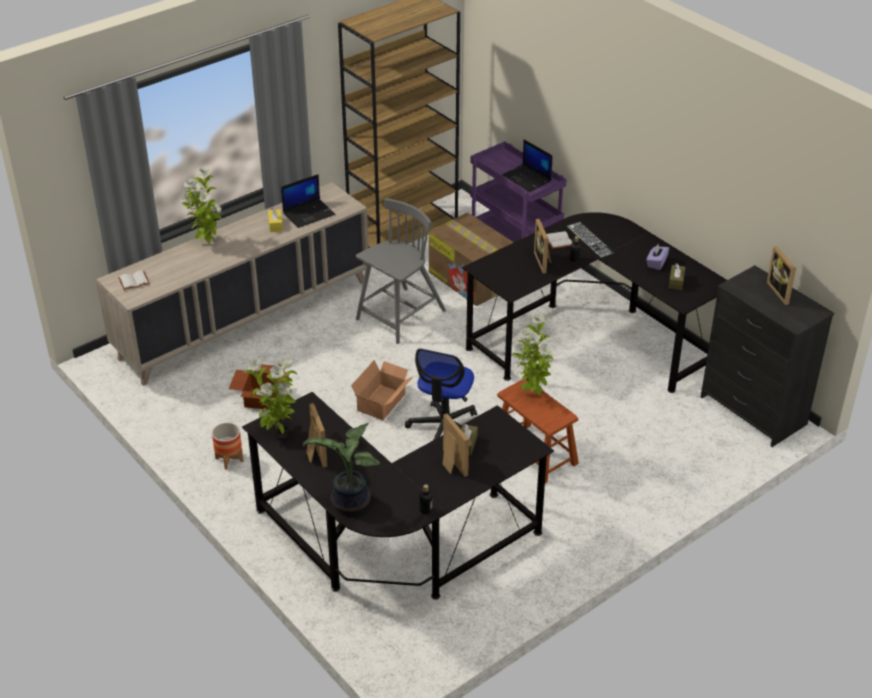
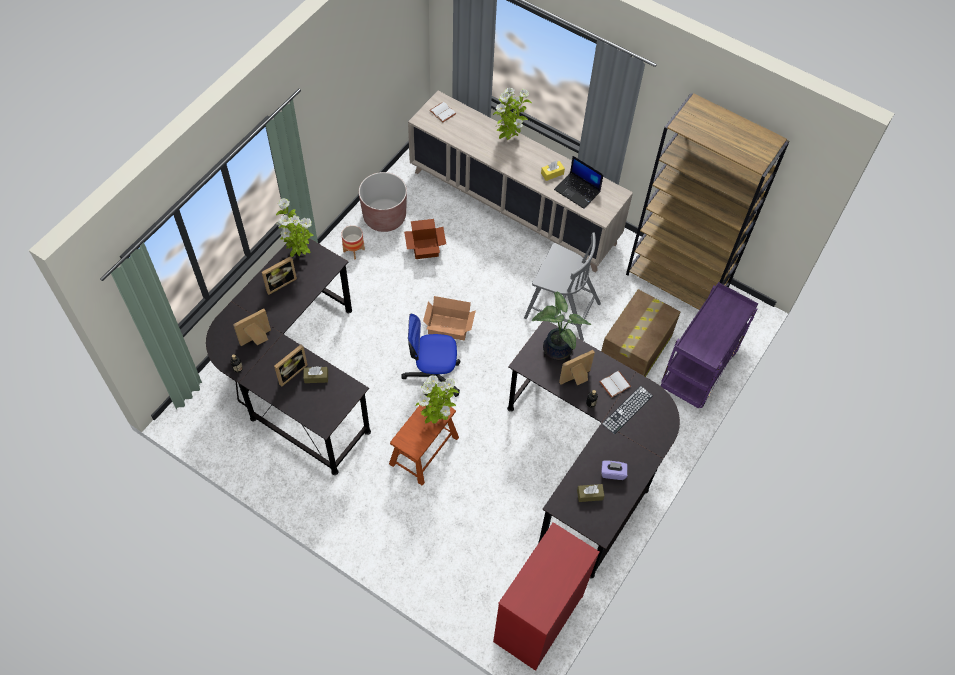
camera: 70 degrees right, 20 degrees up
(194, 423) = (384, 217): none -> brown planter
(349, 503) = (234, 318): potted plant -> potted plant (555, 348)
(527, 179) = (709, 337): laptop -> none
(752, 411) = (537, 618): black dresser -> red dresser
(781, 292) = (562, 581): picture frame -> picture frame (257, 340)

